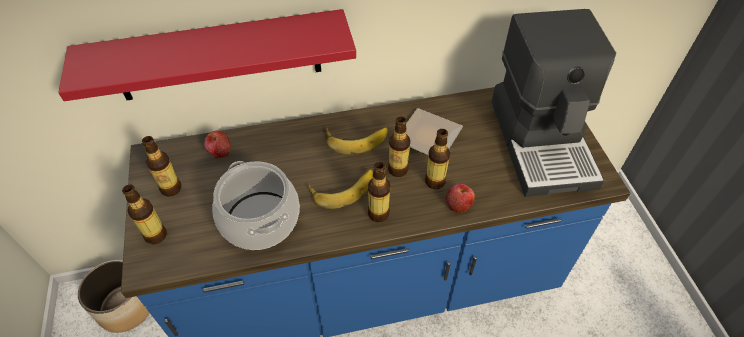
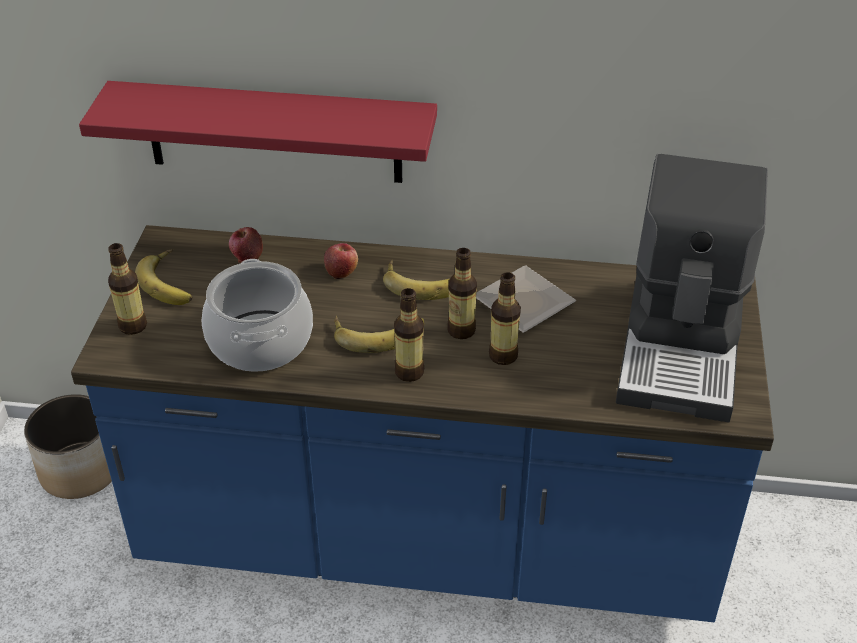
camera: 20 degrees right, 10 degrees down
(171, 188) = (172, 282): bottle -> banana
(458, 204) = (520, 389): apple -> apple (341, 271)

